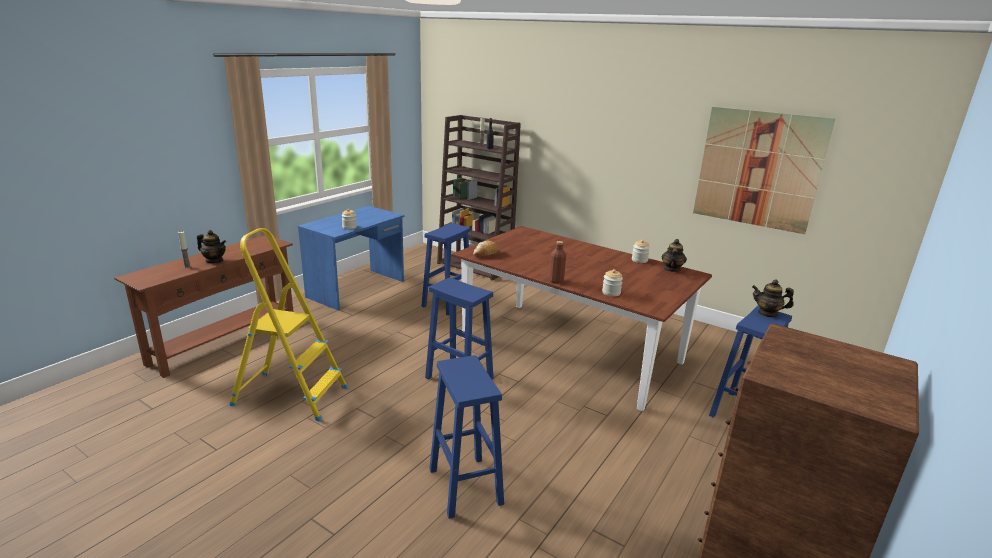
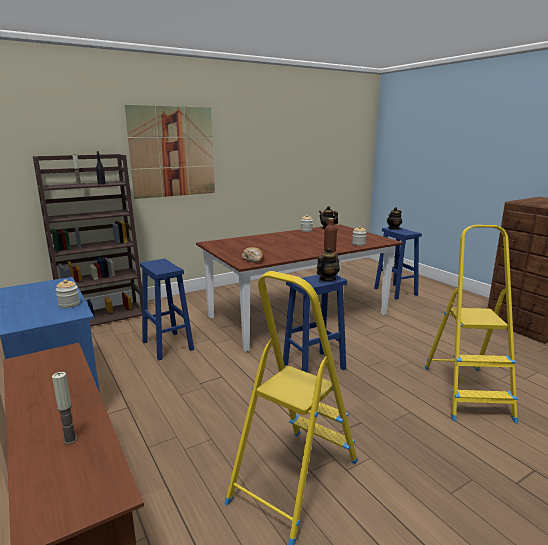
camera: 65 degrees left, 5 degrees down
(214, 261) = (74, 409): teapot -> teapot (327, 279)
(466, 487) = (466, 392): blue stool -> yellow step ladder
(758, 169) = (305, 159): picture -> picture (173, 152)

